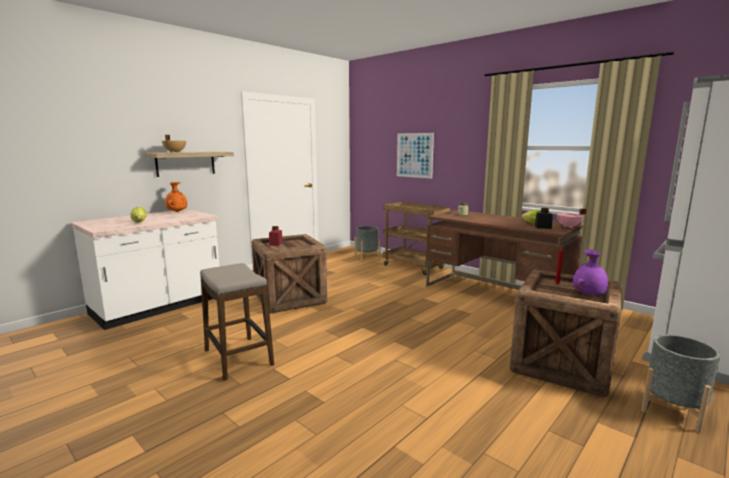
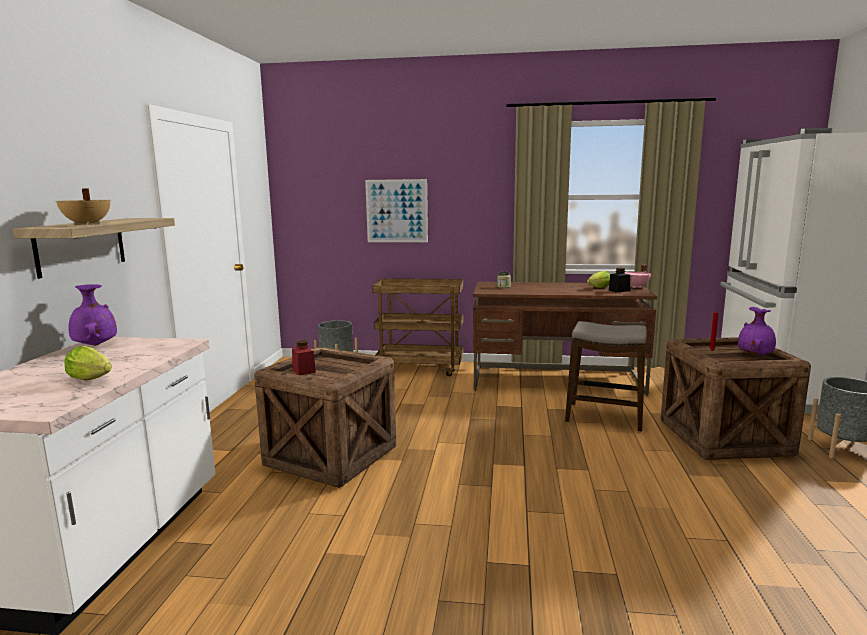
camera: 35 degrees left, 0 degrees up
(176, 211) = (94, 345): orange vase -> purple vase
(238, 358) = (413, 570): stool -> stool (604, 417)

